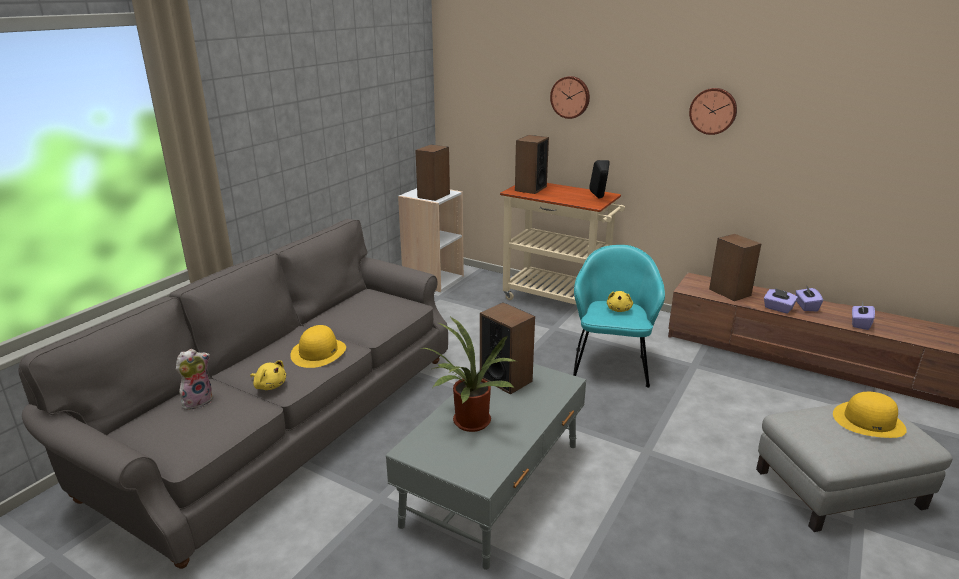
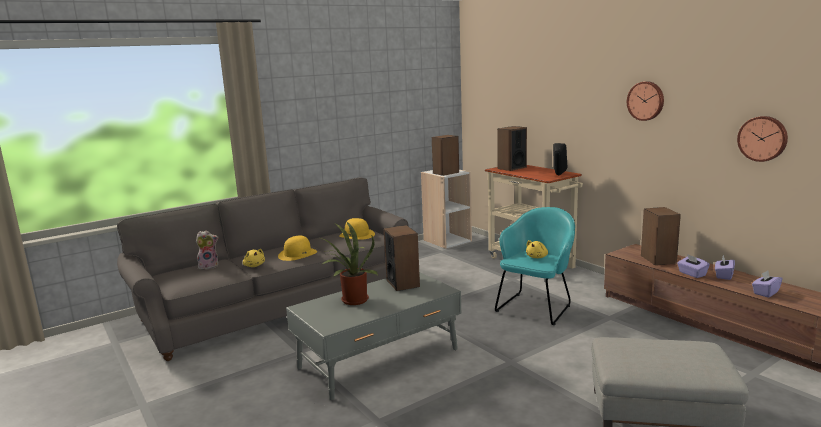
camera: 25 degrees right, 10 degrees down
(570, 97) = (545, 96): wall clock -> wall clock (763, 138)
(869, 421) = (680, 351): yellow hat -> yellow hat (357, 235)

